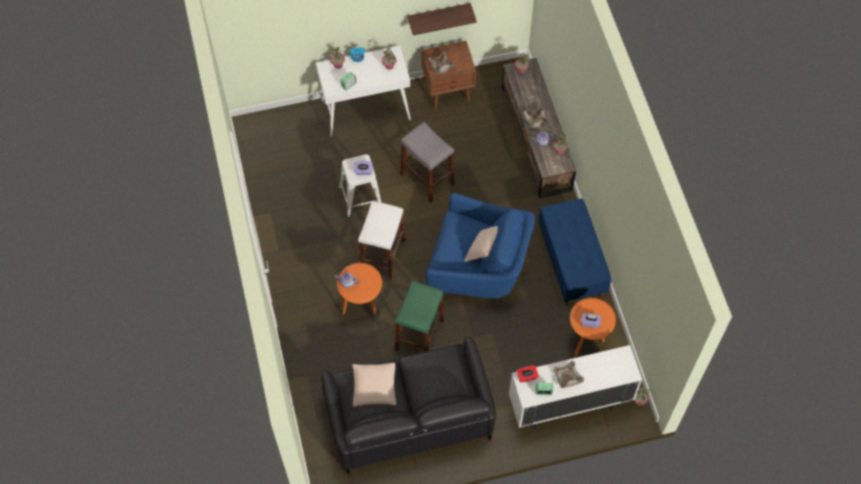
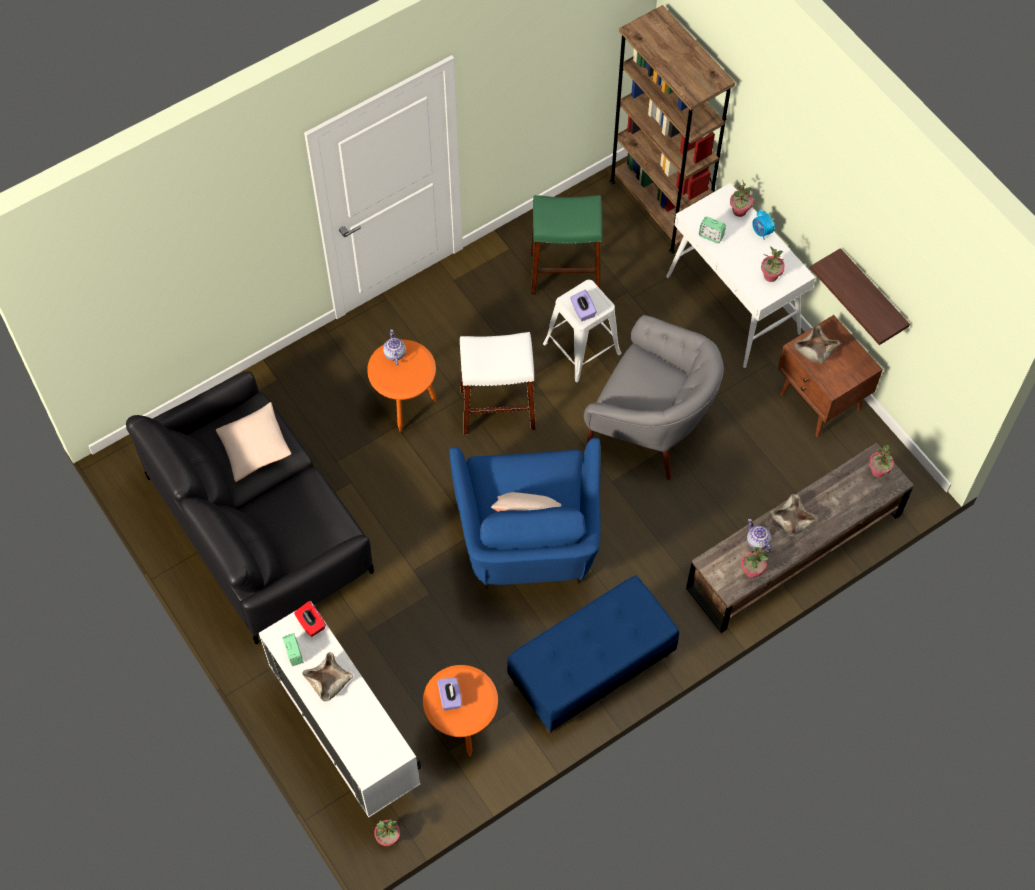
camera: 70 degrees right, 0 degrees up
(279, 123) = (658, 206): none -> brown bookcase
(419, 335) = (389, 498): green stool -> green stool (565, 273)
(427, 179) = (651, 424): grey stool -> grey armchair

